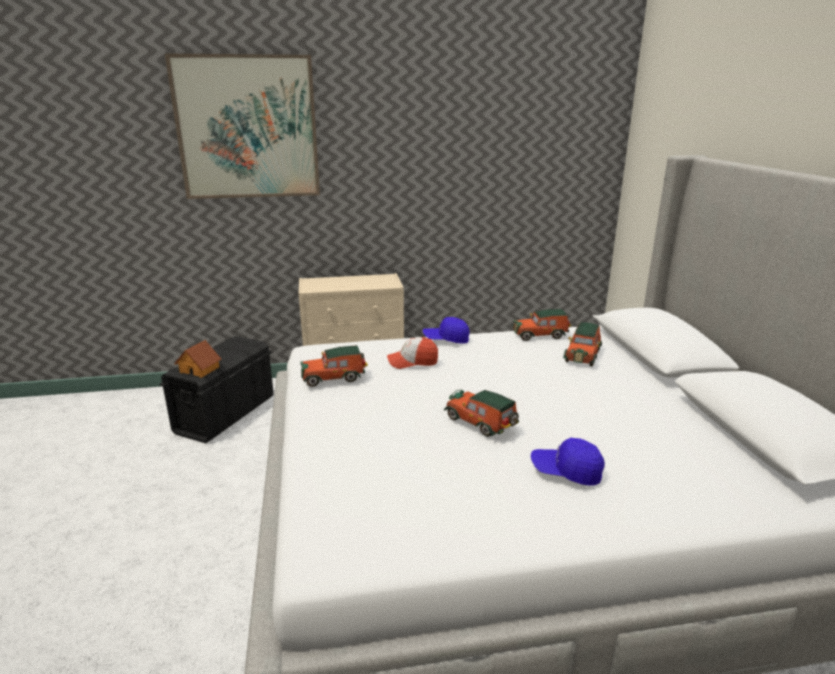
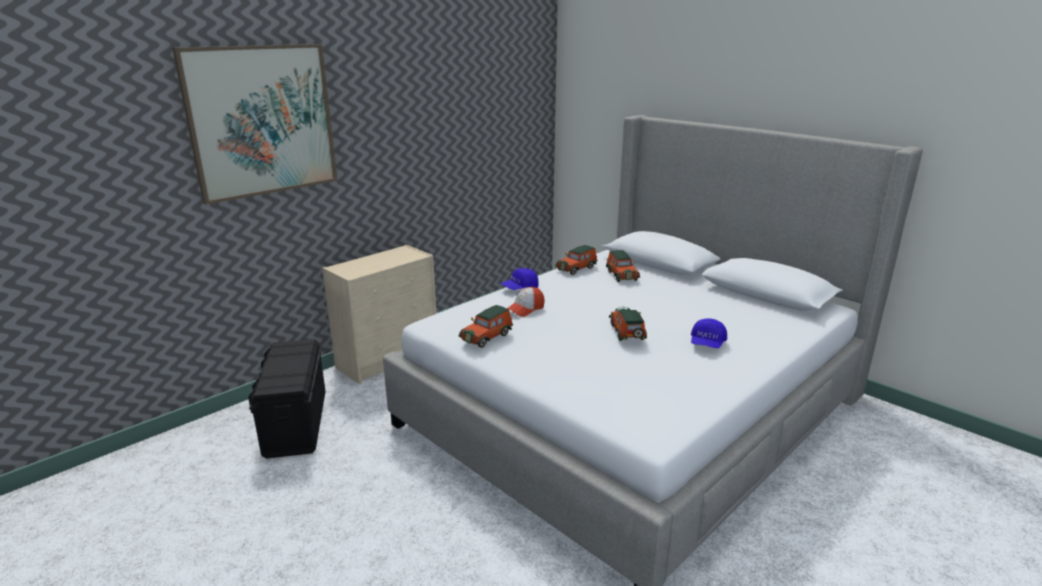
camera: 35 degrees left, 0 degrees up
(200, 369) = (288, 380): toy house -> none
(482, 423) = (627, 333): toy car -> toy car turned 75 degrees clockwise
(566, 472) = (707, 344): blue cap -> blue cap turned 45 degrees counterclockwise

